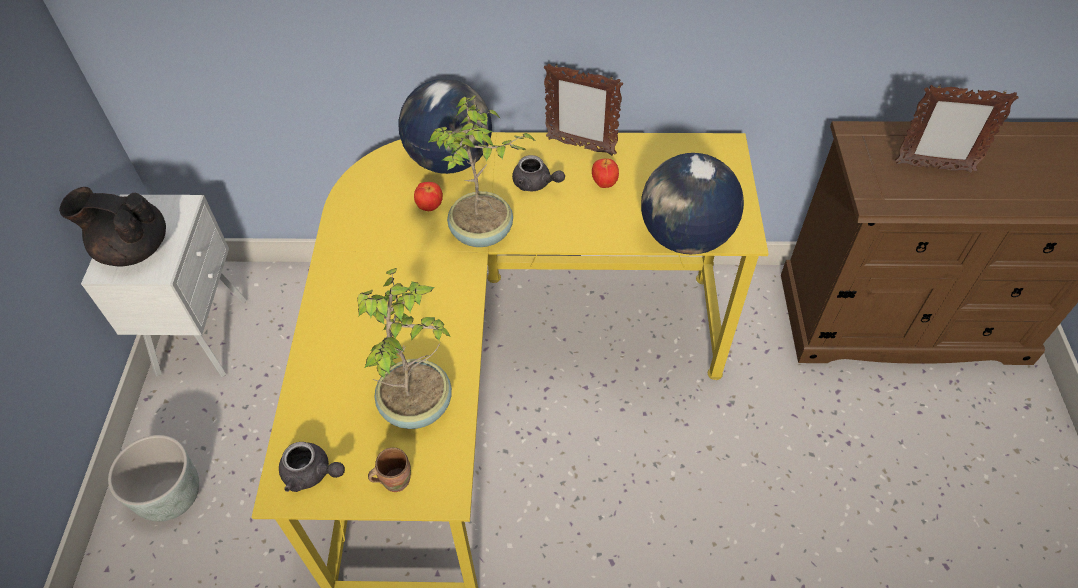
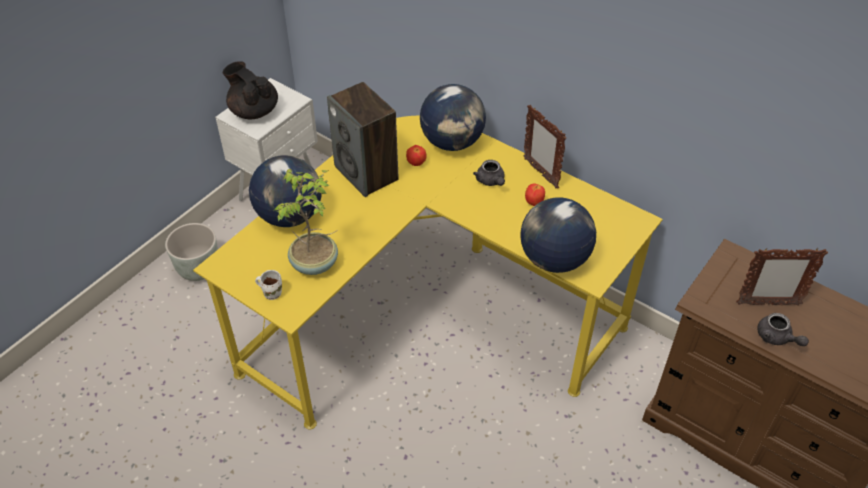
camera: 35 degrees right, 5 degrees down
(312, 473) = (236, 266): grey teapot -> grey teapot (776, 338)
(327, 360) = (290, 216): none -> globe
(380, 250) = (367, 173): none -> speaker
(394, 479) = (272, 292): brown mug -> white mug
(482, 234) = (432, 194): potted plant -> none
(933, 167) = (767, 304): picture frame -> picture frame turned 45 degrees counterclockwise

